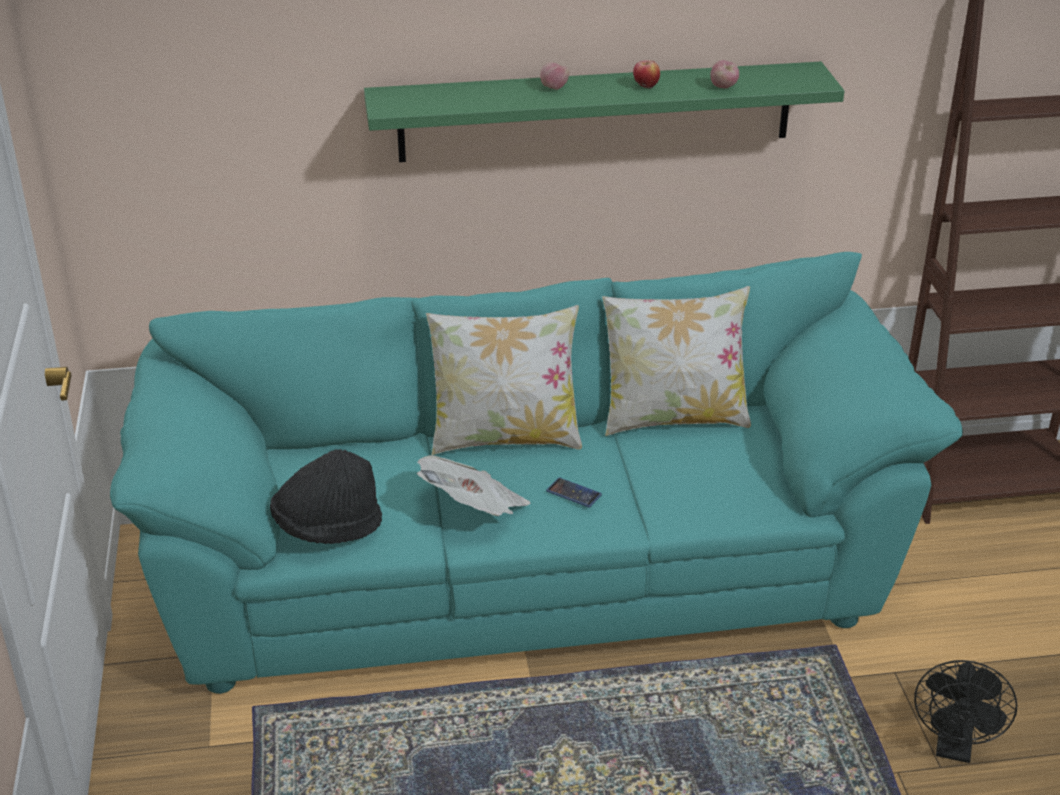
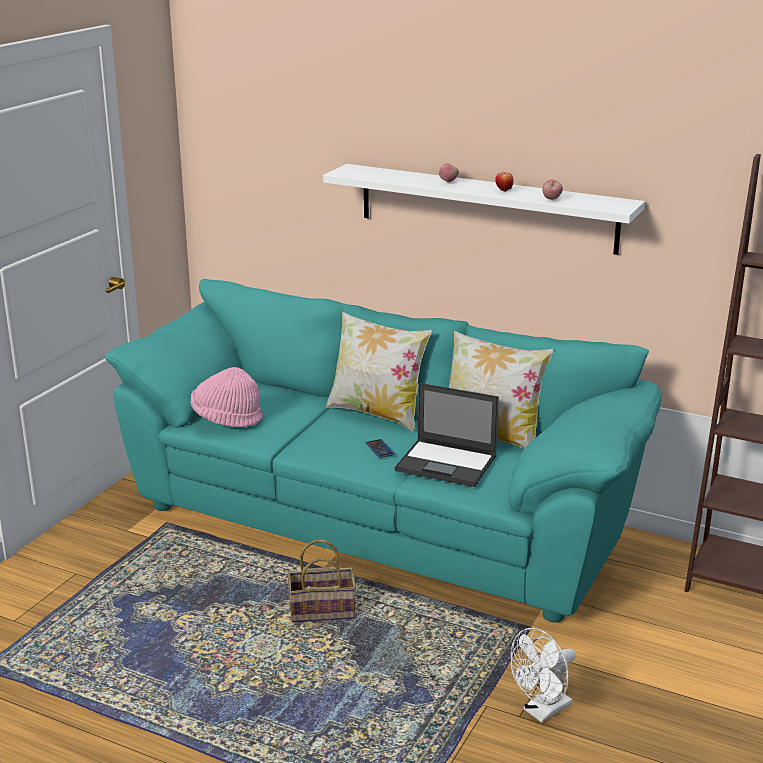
camera: 35 degrees right, 10 degrees down
(327, 528) = (226, 418): black hat -> pink hat
(474, 509) = (314, 438): newspaper -> none
(595, 111) = (486, 208): green shelf -> white shelf
(597, 739) = (323, 610): none -> basket
(674, 482) = (447, 463): none -> laptop
(954, 748) = (542, 711): black fan -> white fan

